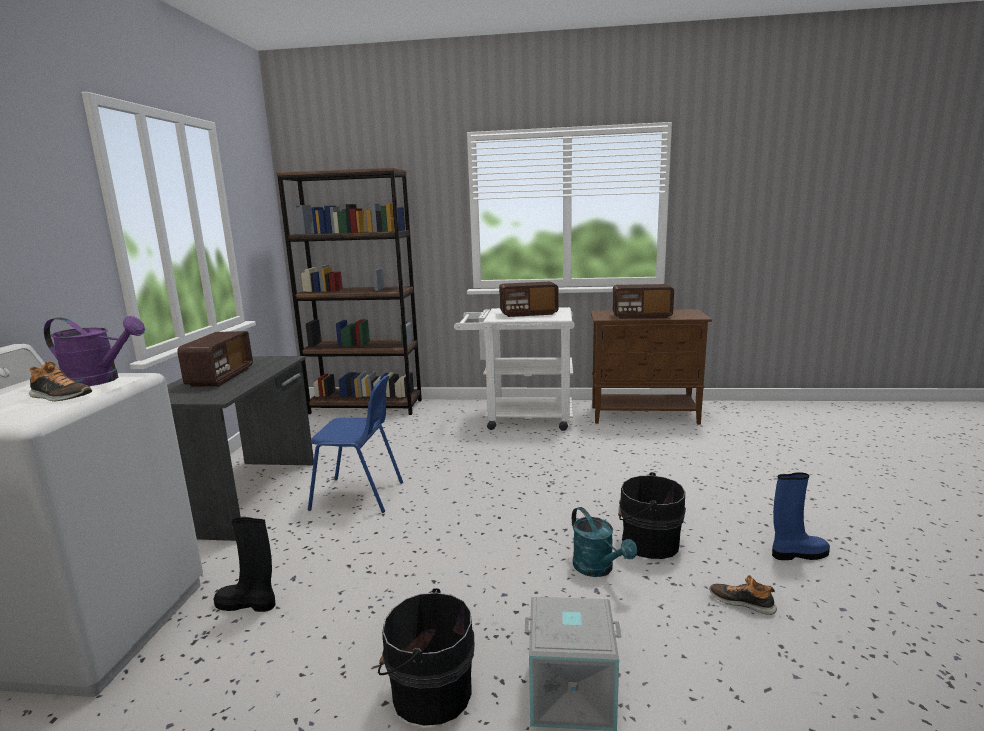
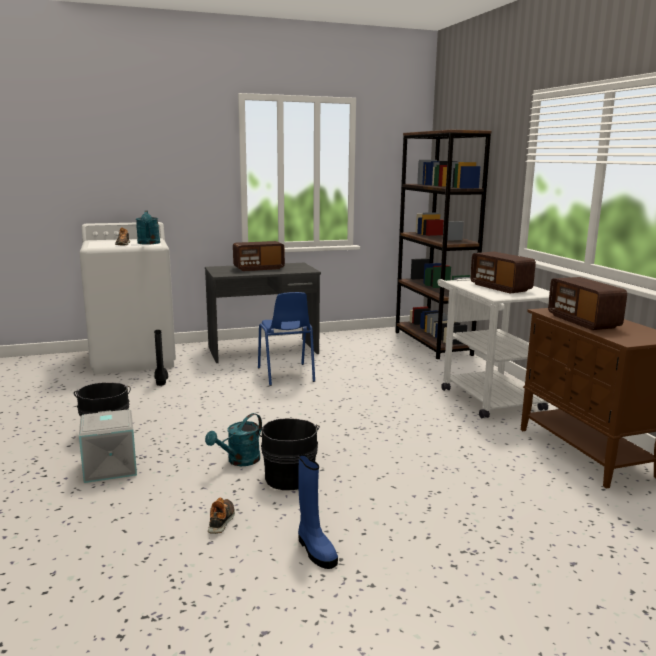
camera: 65 degrees right, 0 degrees up
(100, 380) = (149, 243): purple watering can -> turquoise watering can

